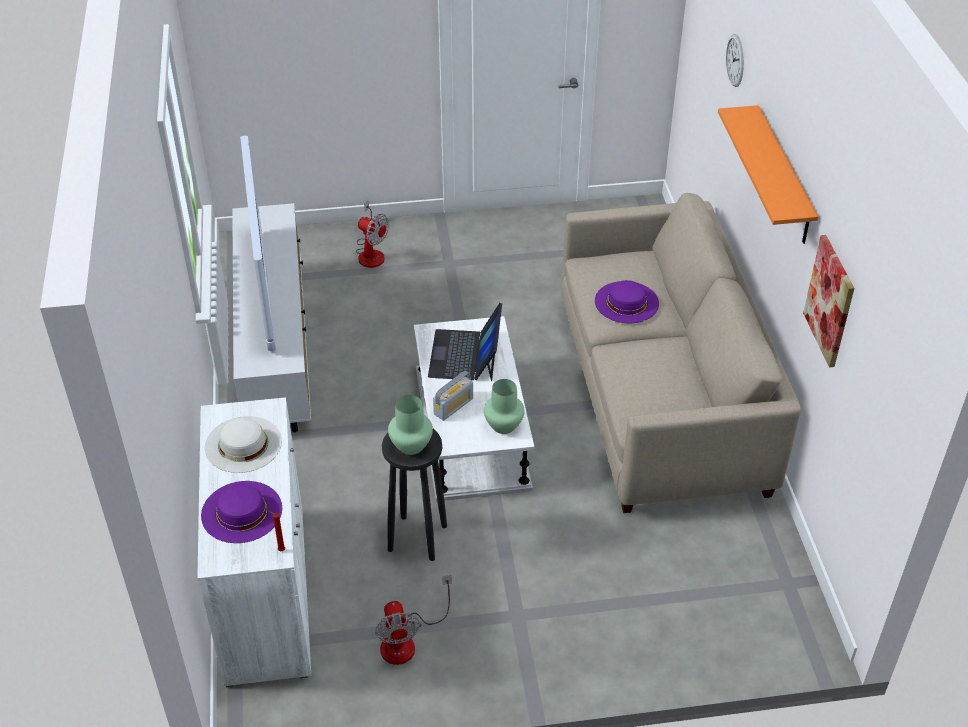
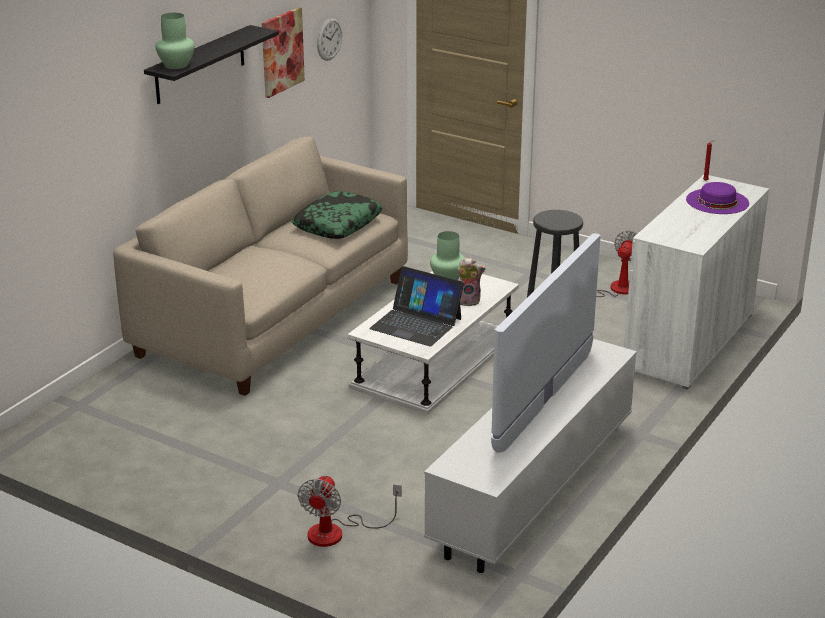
camera: 140 degrees left, 15 degrees down
(243, 444) = (688, 227): white hat -> none
(371, 253) = (337, 532): fan -> fan turned 150 degrees counterclockwise
(412, 445) = (559, 218): green vase -> green vase (176, 65)
(453, 406) = (468, 301): radio -> plush toy
(465, 355) = (416, 323): laptop -> laptop turned 75 degrees clockwise
(626, 302) = (271, 261): purple hat -> none
(649, 385) = (337, 224): none -> pillow
(735, 60) = (88, 92): wall clock -> wall clock (329, 39)
(783, 176) = (200, 65): orange shelf -> black shelf

